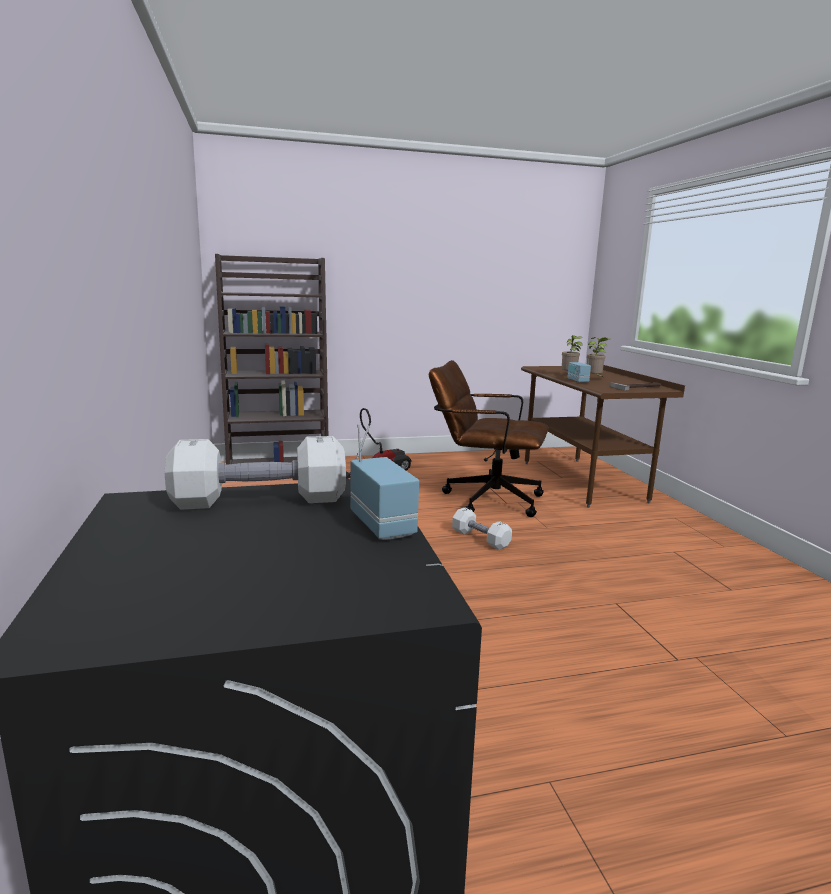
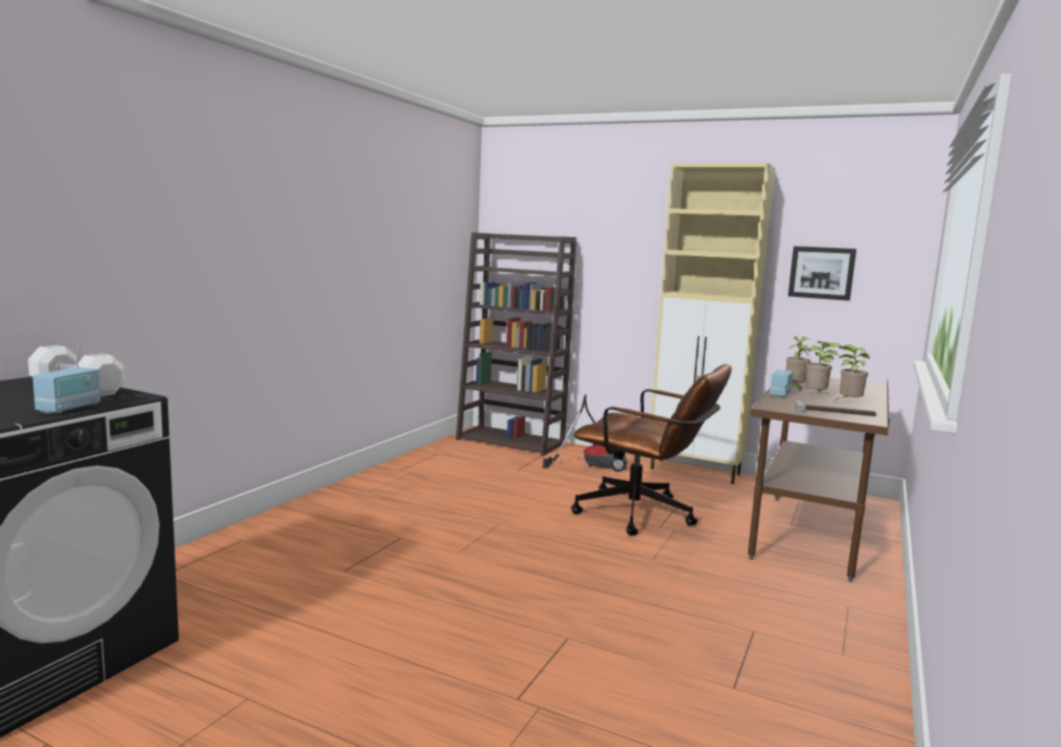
camera: 40 degrees right, 5 degrees down
(450, 457) = (696, 472): none -> beige cabinet
(480, 539) = (560, 544): white dumbbell -> none
(484, 498) = (644, 516): brown office chair -> brown office chair turned 150 degrees clockwise
(525, 286) = (821, 273): none -> picture
(621, 380) = (848, 403): none -> potted plant

